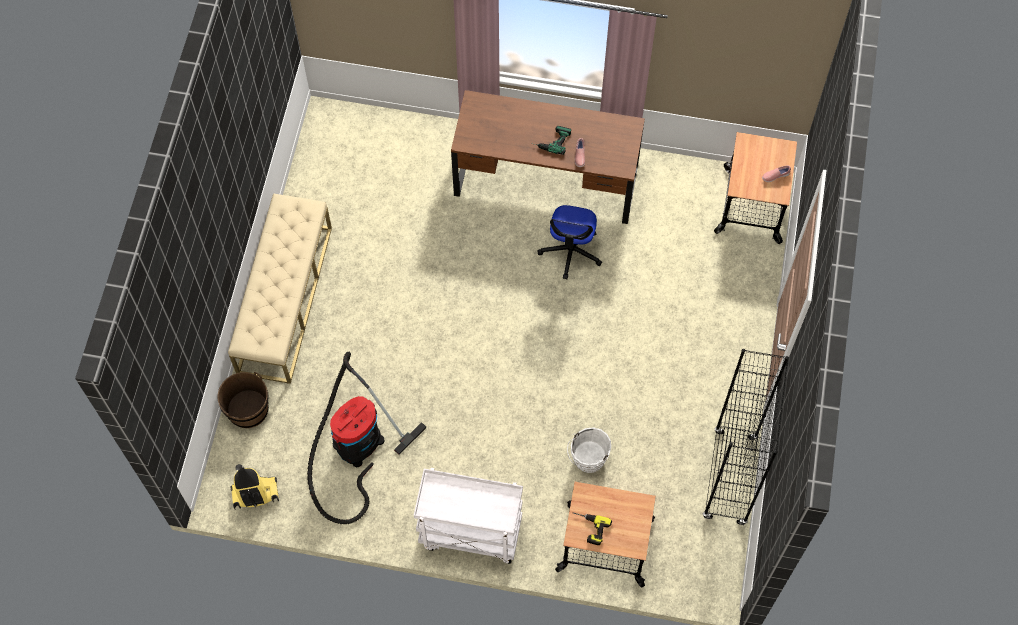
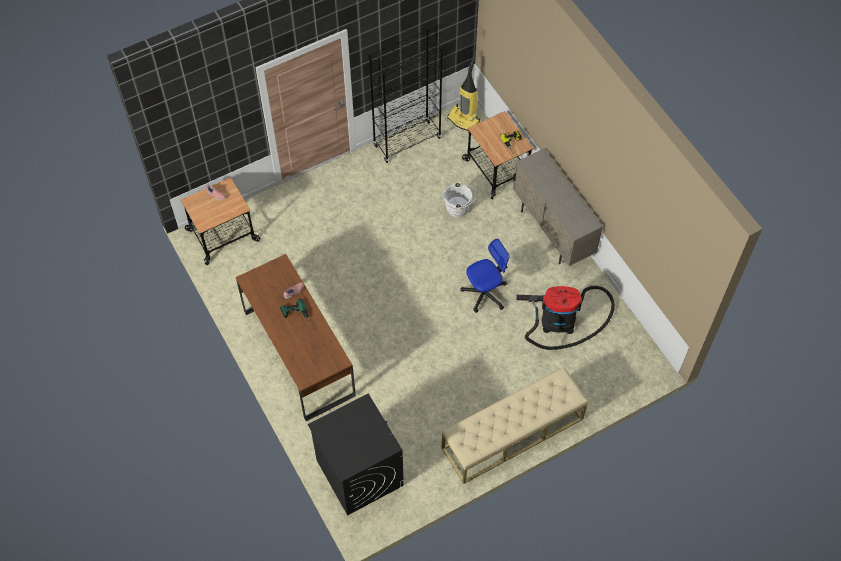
camera: 130 degrees left, 5 degrees down
(248, 409) = (596, 394): brown bucket -> none
(255, 495) = (637, 348): vacuum cleaner -> vacuum cleaner (464, 119)
(375, 145) = (359, 472): none -> black washing machine
(469, 533) = (552, 232): white cart -> beige cabinet
(571, 251) = (337, 304): office chair -> office chair (484, 293)

